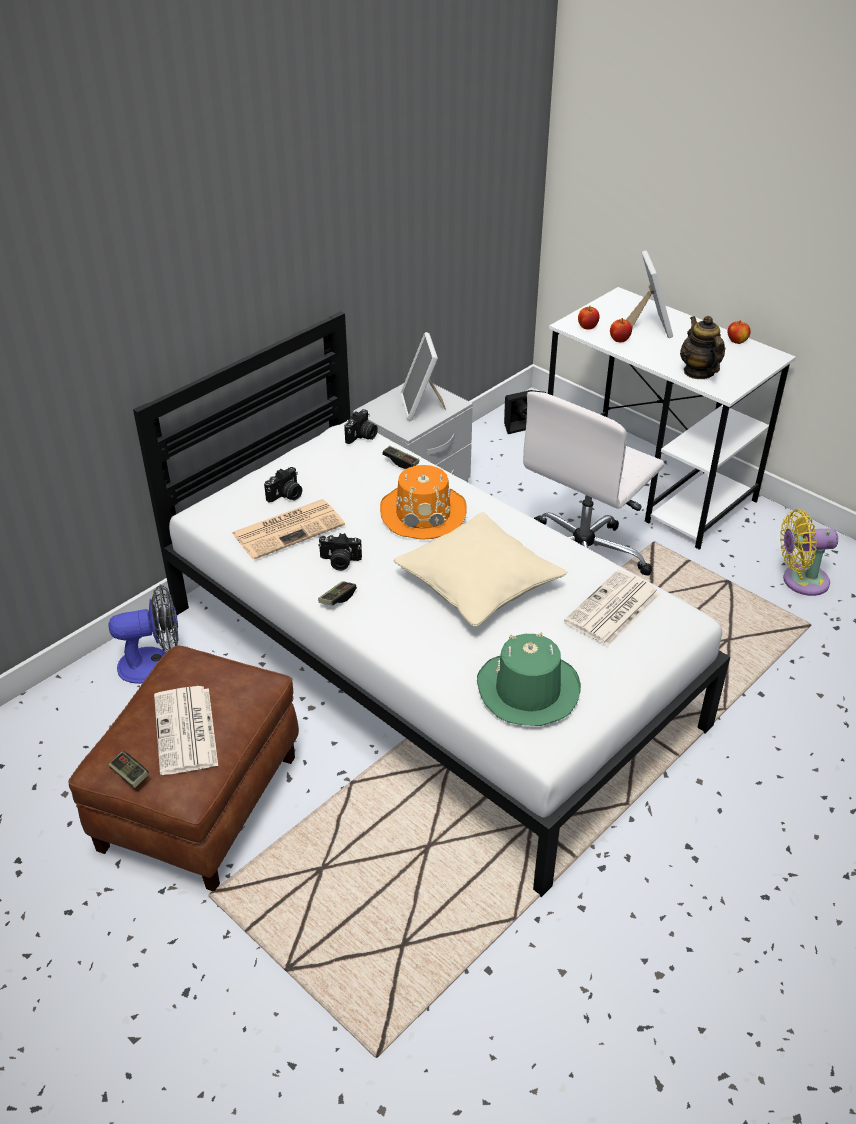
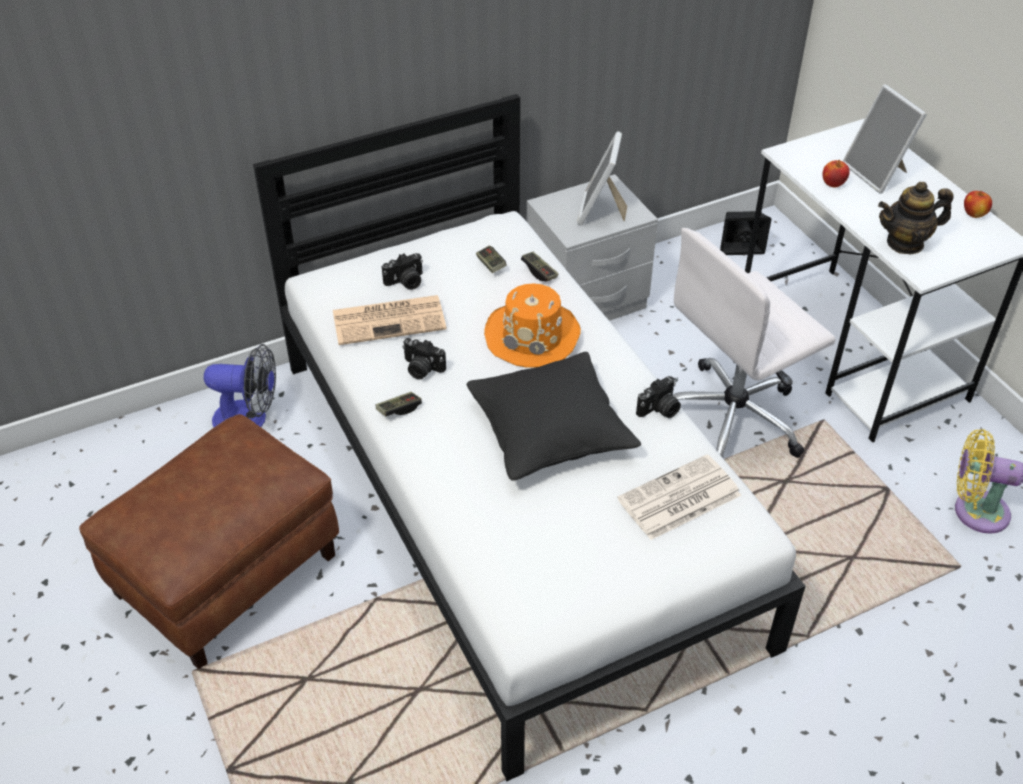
camera: 20 degrees right, 5 degrees up
(129, 775) = (130, 537): game controller -> game controller (491, 264)
(186, 731) = (201, 508): newspaper -> none
(362, 436) = (514, 233): camera -> camera (659, 410)
(478, 584) = (550, 430): beige pillow -> black pillow
(527, 690) = (538, 565): green hat -> none
(587, 327) = (804, 160): apple -> none
(649, 326) = (877, 173): picture frame -> picture frame turned 135 degrees clockwise
(698, 372) = (905, 243): teapot -> teapot turned 105 degrees counterclockwise

